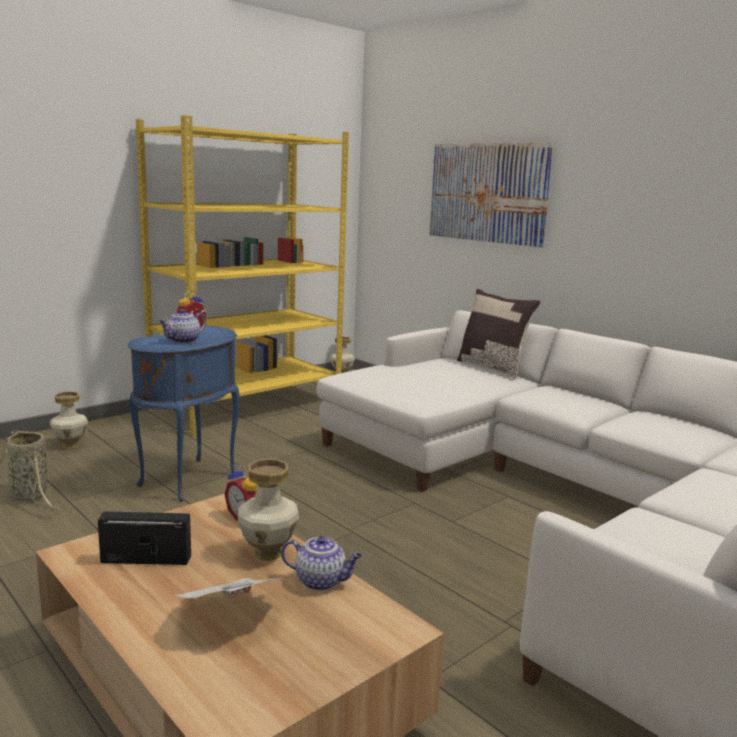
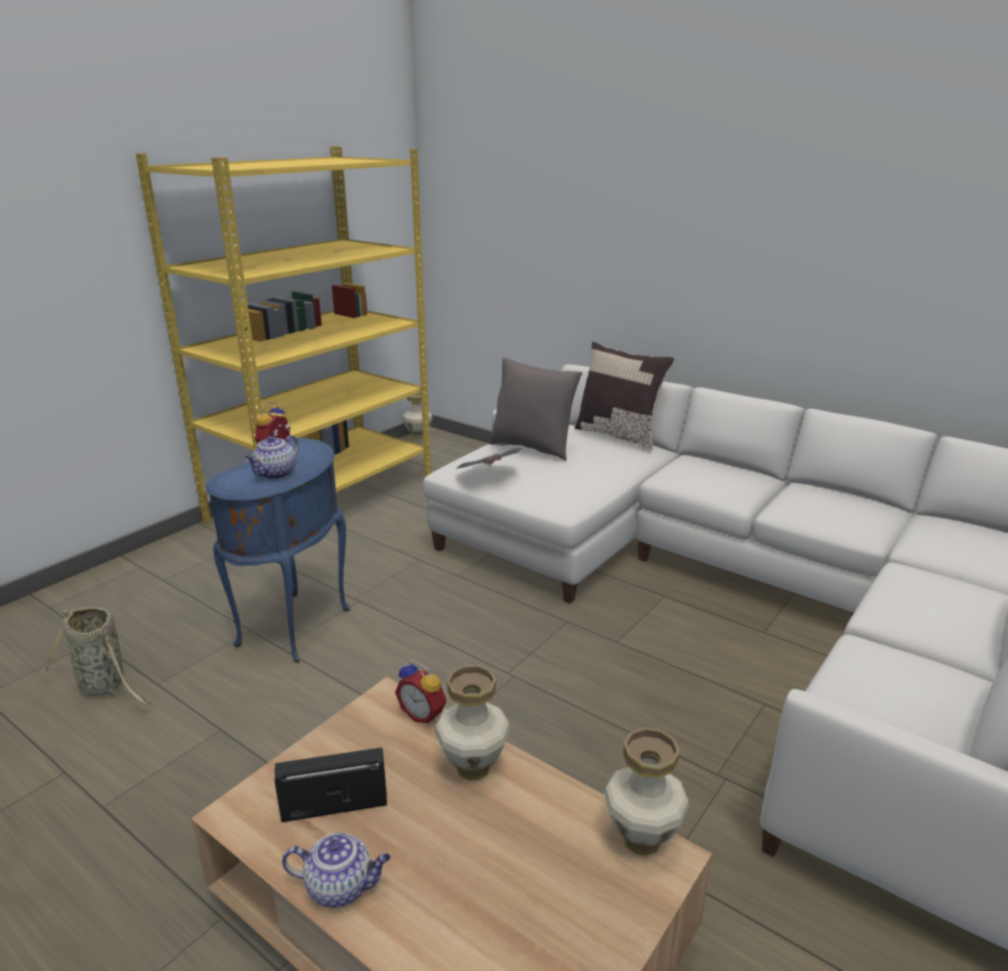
camera: 10 degrees left, 10 degrees up
(70, 445) = (124, 594): vase -> vase (640, 839)
(232, 613) = (471, 871): newspaper -> newspaper (488, 475)
(321, 581) = (551, 801): teapot -> teapot (341, 887)
(414, 368) = (532, 448): none -> grey pillow
(487, 192) = (593, 218): picture -> none

